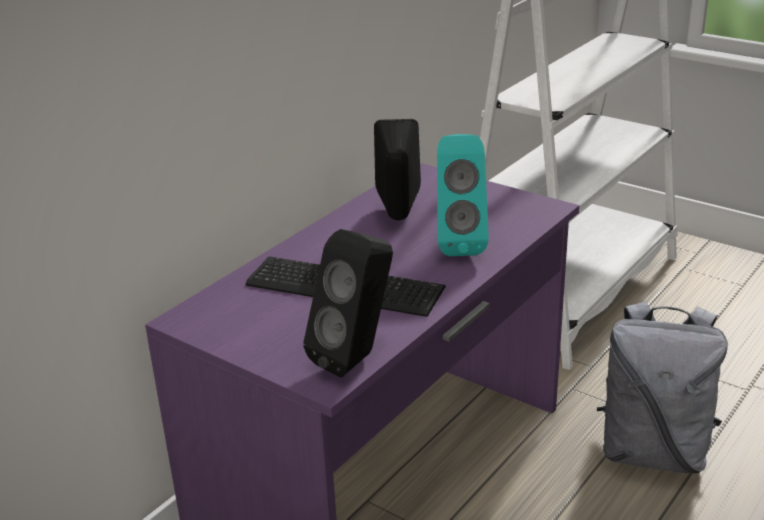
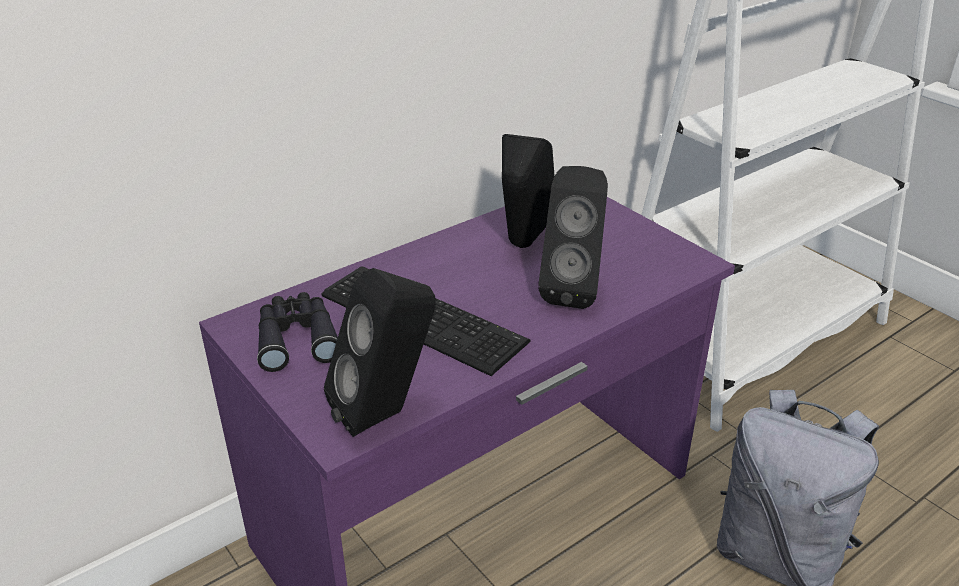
camera: 15 degrees right, 5 degrees up
(244, 320) = (297, 338): none -> black binoculars
(459, 244) = (573, 290): turquoise speaker -> black speaker

